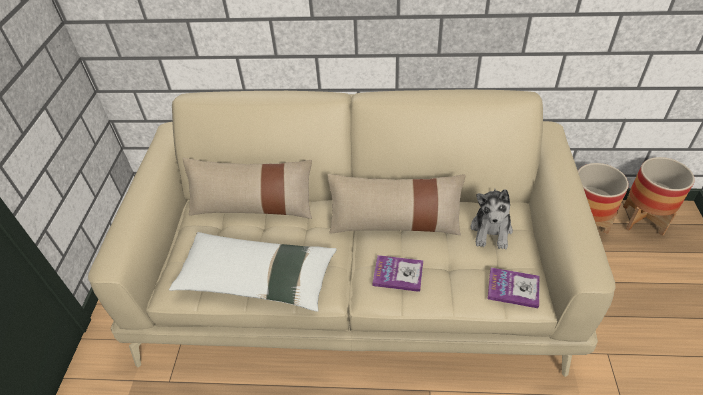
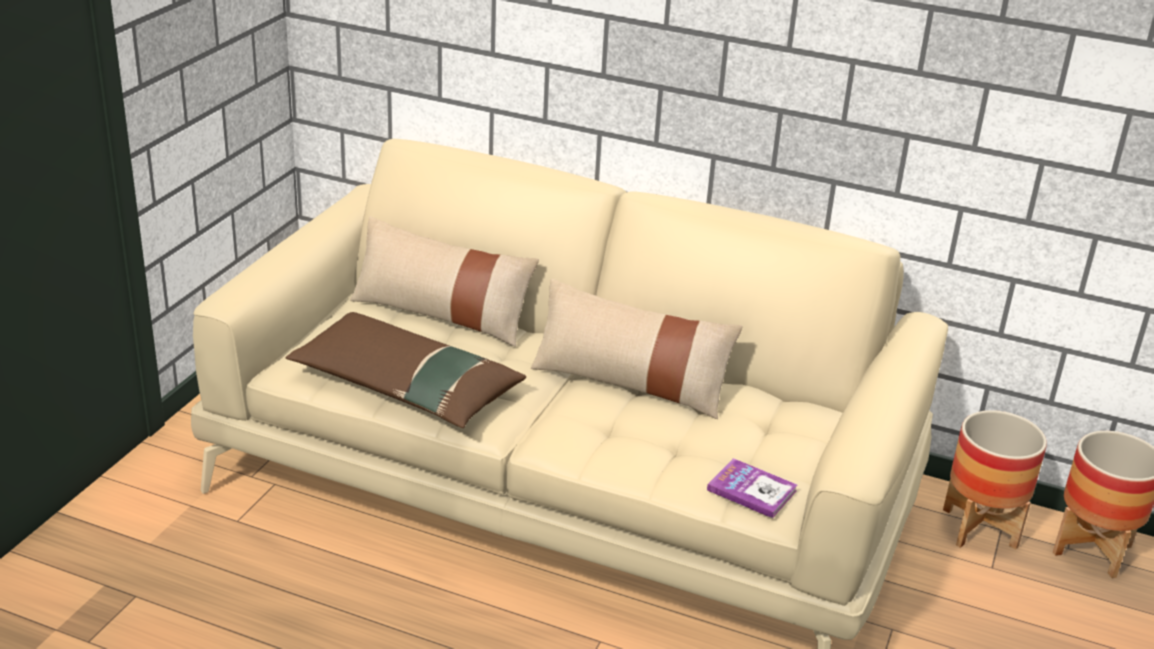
camera: 15 degrees right, 15 degrees down
(257, 279) = (405, 387): white pillow -> brown pillow
(398, 274) = (598, 432): book -> none
(491, 230) = (765, 425): plush toy -> none

